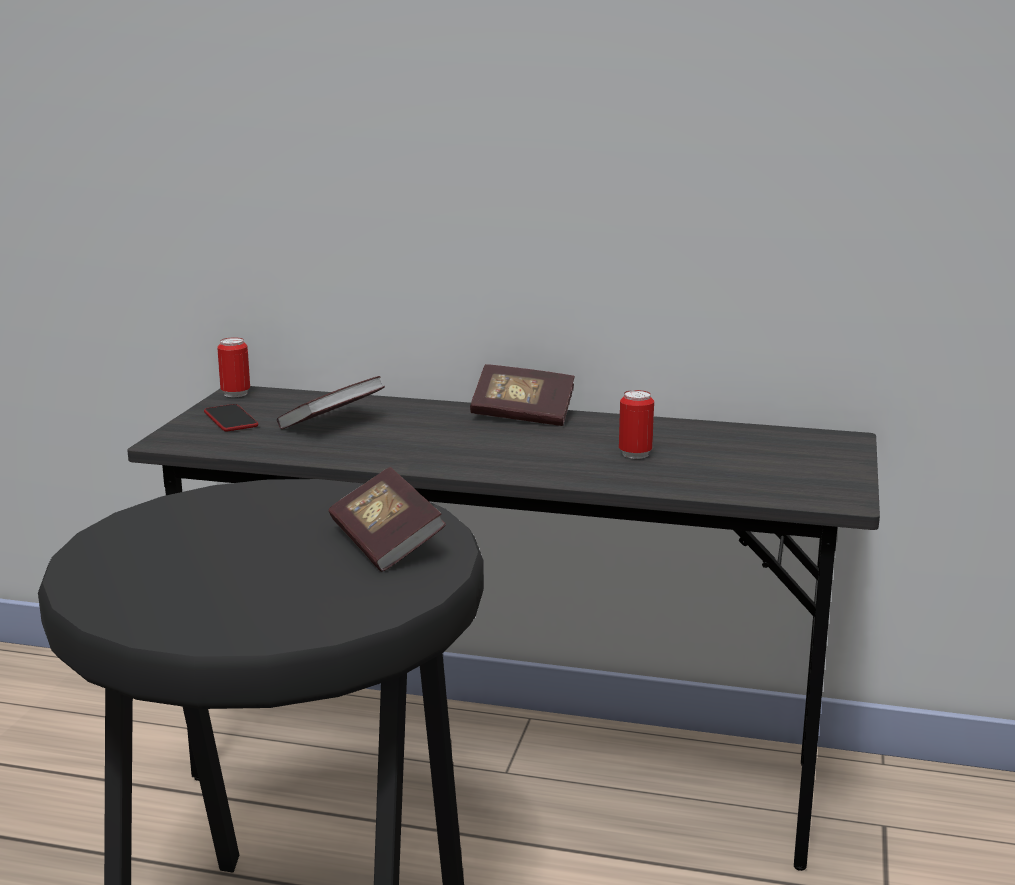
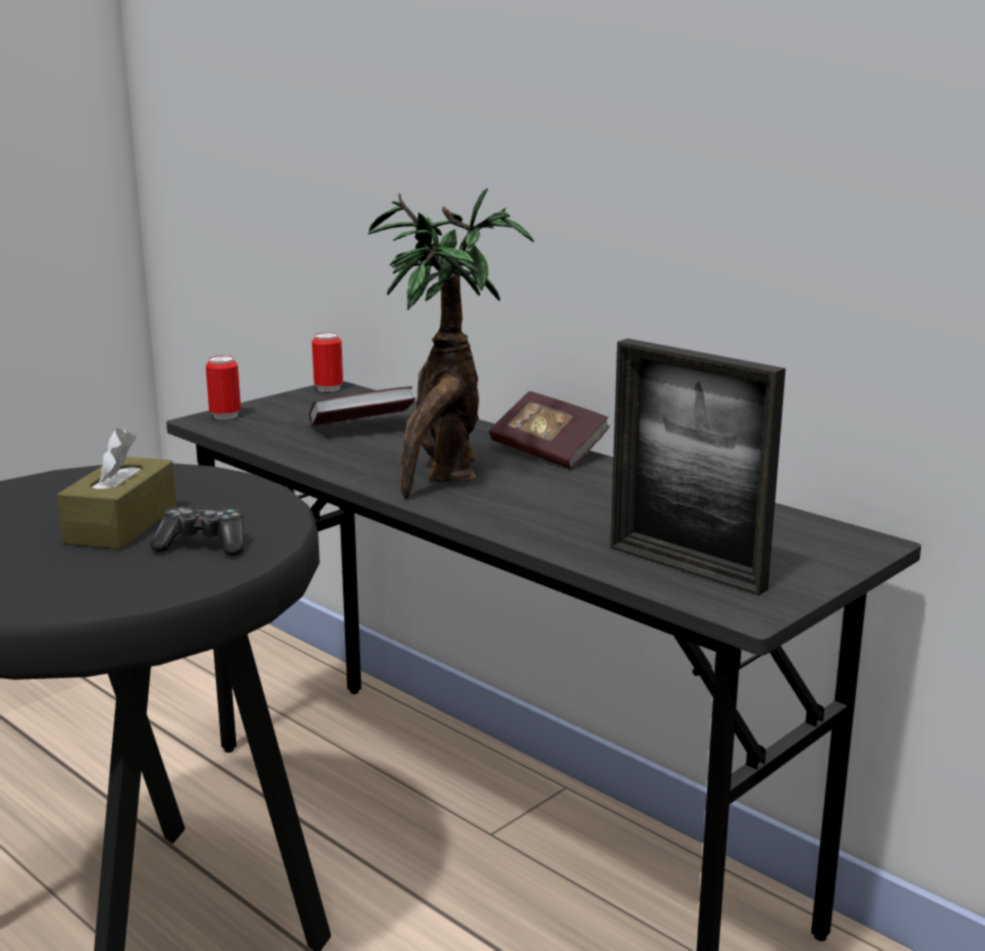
camera: 30 degrees right, 0 degrees up
(230, 419) = (286, 410): phone -> none
(280, 544) = (121, 525): none -> brown tissue box
(386, 544) = (203, 545): book -> game controller
(472, 449) = (444, 475): none -> potted plant
(635, 454) = (597, 511): can -> can (225, 415)
(760, 481) = (686, 568): none -> picture frame

